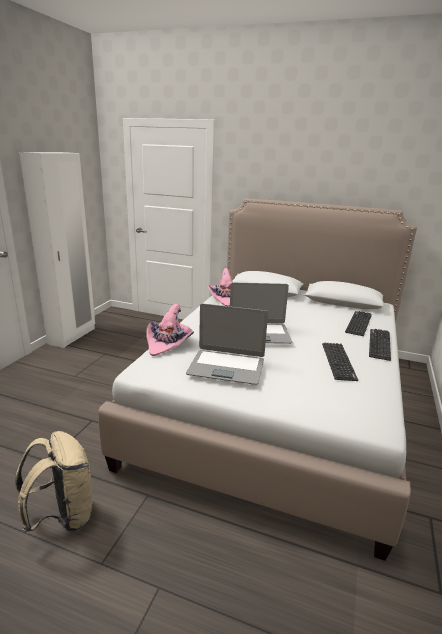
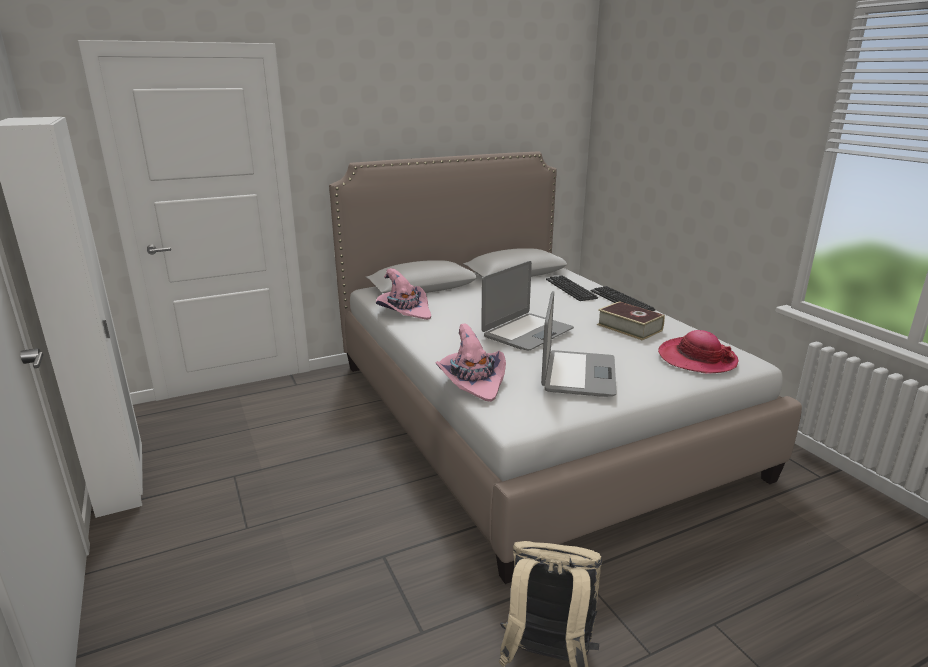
camera: 45 degrees left, 0 degrees up
(226, 367) = (578, 374): laptop -> laptop turned 45 degrees counterclockwise
(336, 402) = (697, 358): none -> hat
(338, 361) = (629, 327): keyboard -> book

